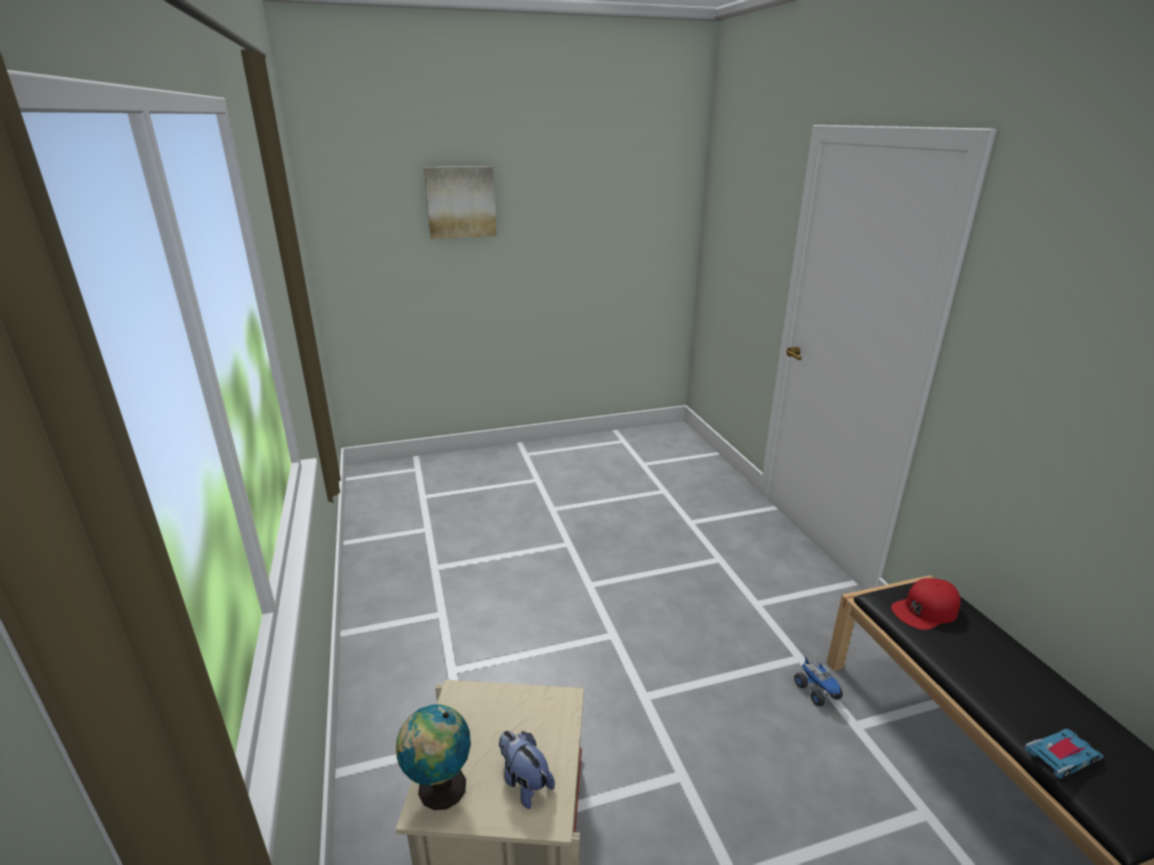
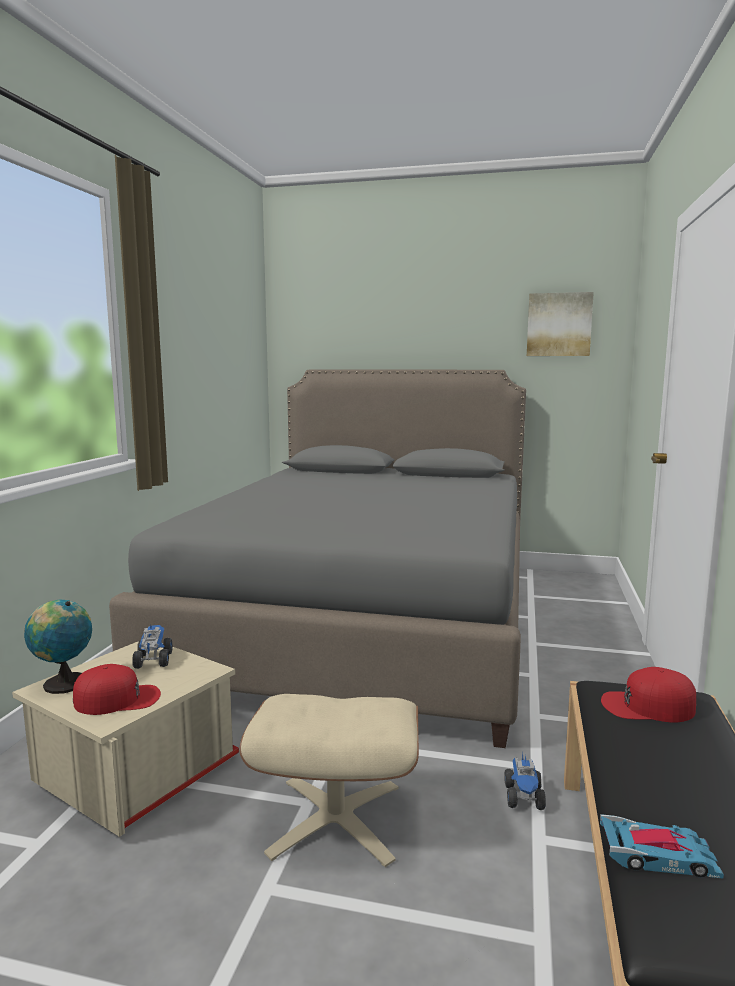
camera: 30 degrees right, 15 degrees down
(460, 202) = (388, 330): picture -> picture (559, 324)
(493, 711) = (153, 660): none -> toy truck
(524, 782) = (118, 699): plush toy -> red cap
(533, 537) = (366, 619): none -> grey bed
(718, 782) = (335, 819): none -> beige ottoman

